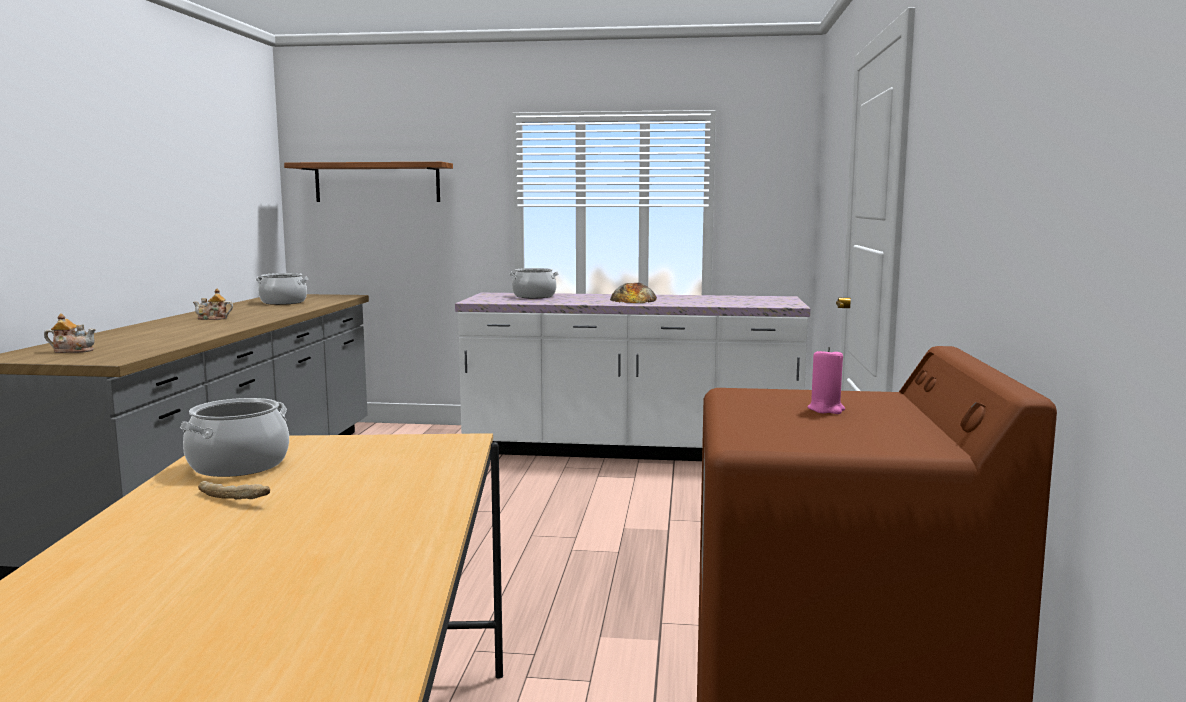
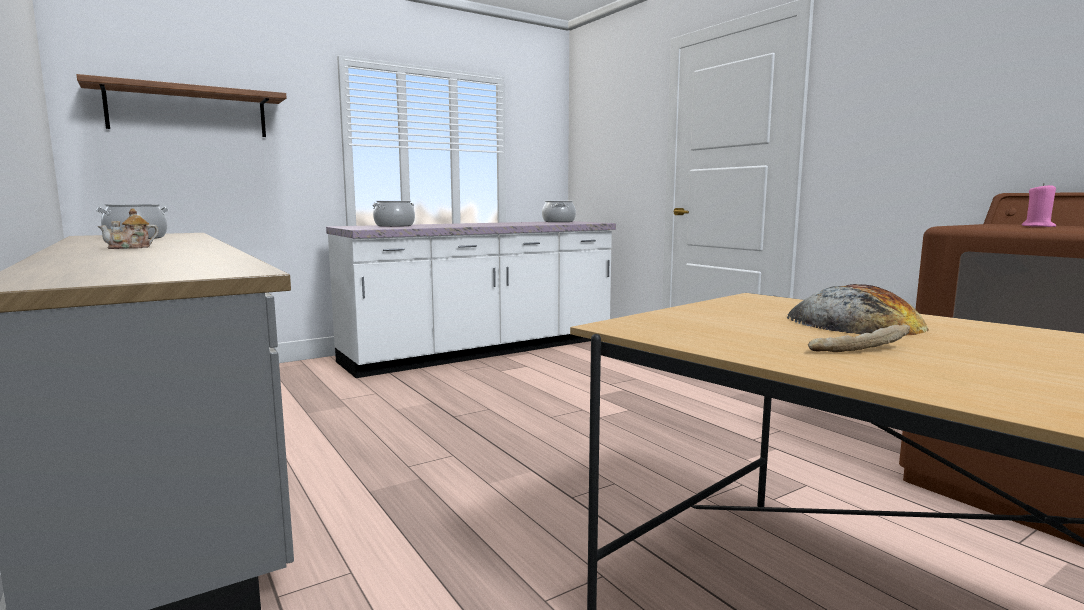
camera: 40 degrees left, 0 degrees up
(73, 351) = (114, 272): teapot -> none
(238, 465) = (720, 334): cooking pot -> cooking pot (558, 221)
(633, 299) = (483, 224): bread -> bread (853, 323)

